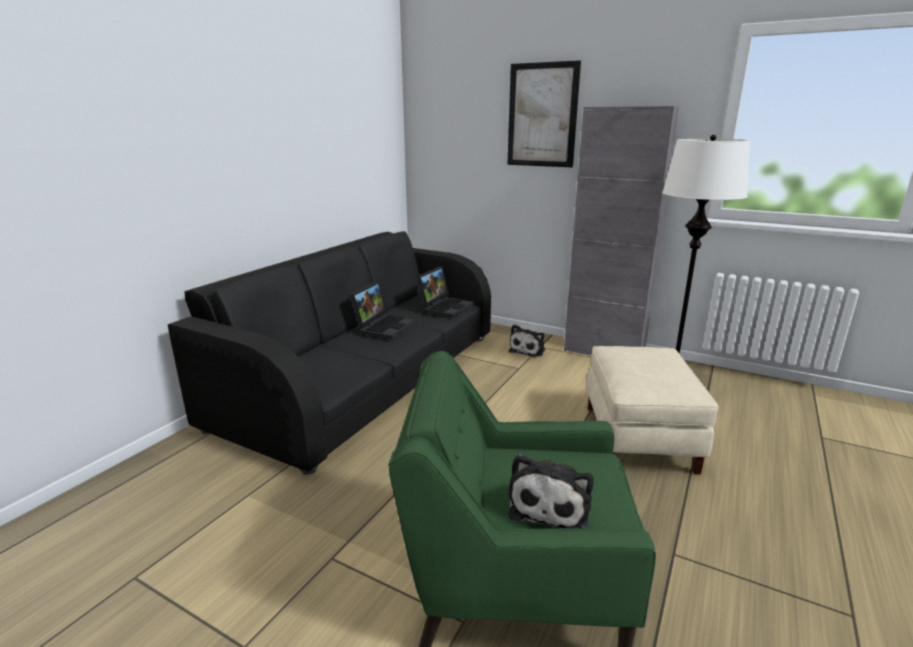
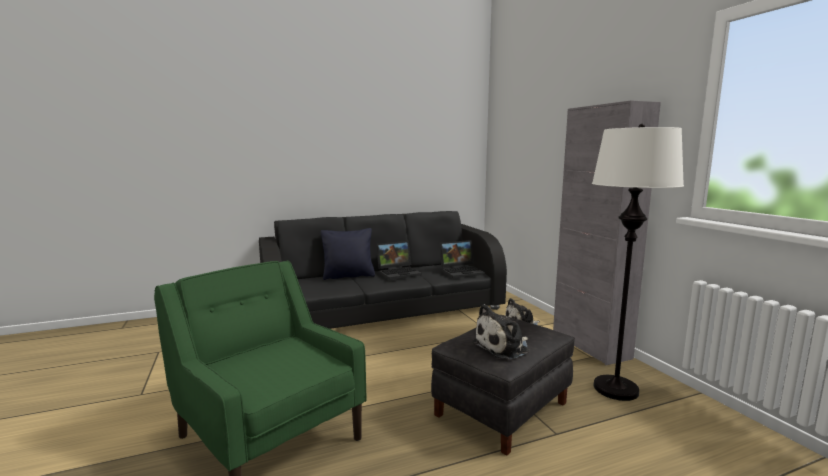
camera: 40 degrees right, 10 degrees down
(328, 348) = (348, 276): none -> black pillow
(542, 115) = (562, 120): picture -> none
(550, 505) = (257, 370): plush toy -> plush toy (503, 347)
(639, 438) = (502, 409): beige ottoman -> black ottoman

